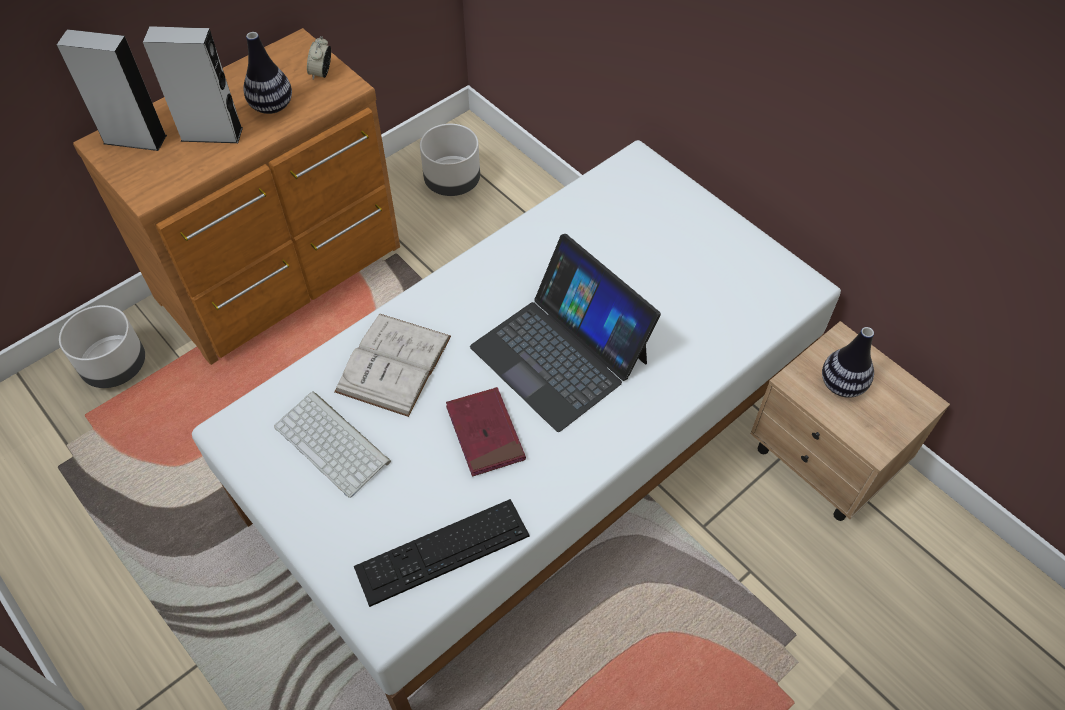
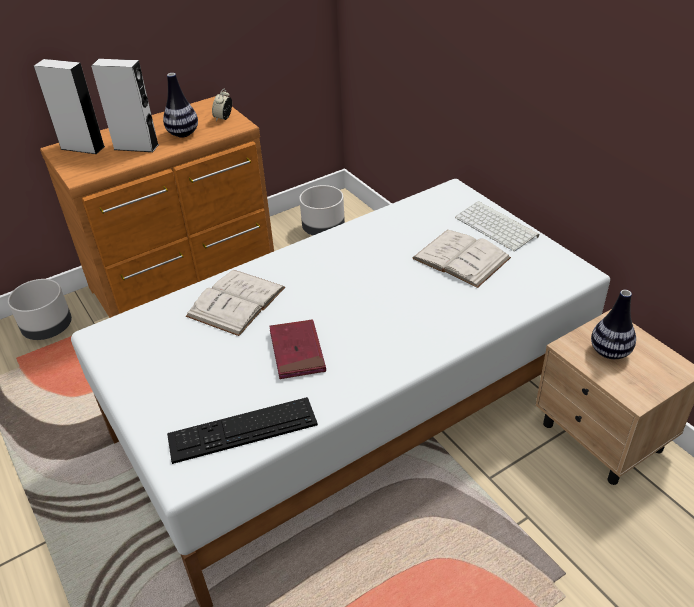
camera: 10 degrees right, 15 degrees down
(334, 443) = (176, 349): keyboard -> keyboard (497, 227)
(560, 353) = (369, 303): laptop -> none
(662, 274) = (461, 258): none -> white book

